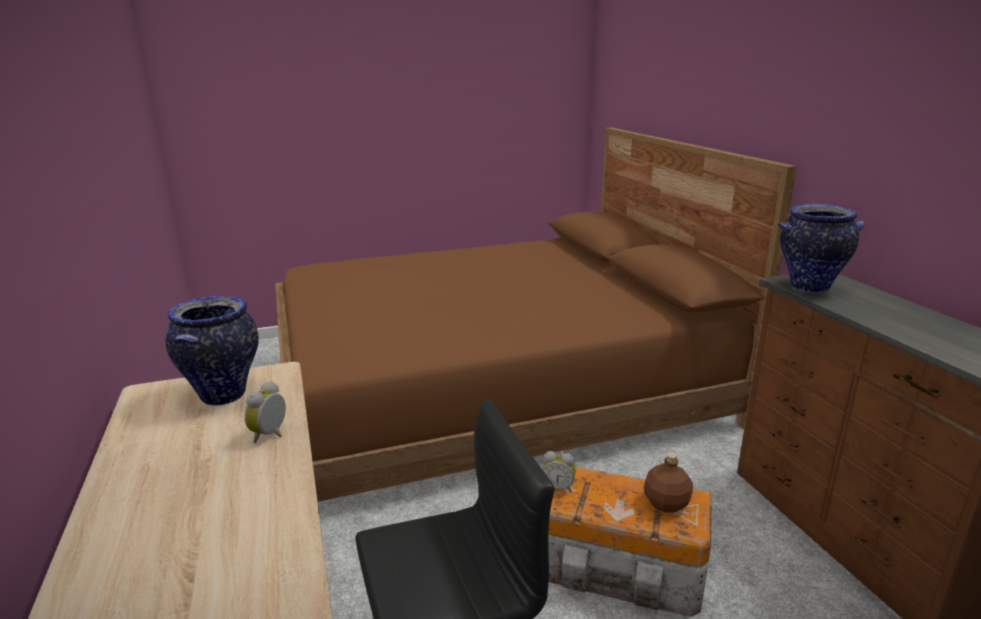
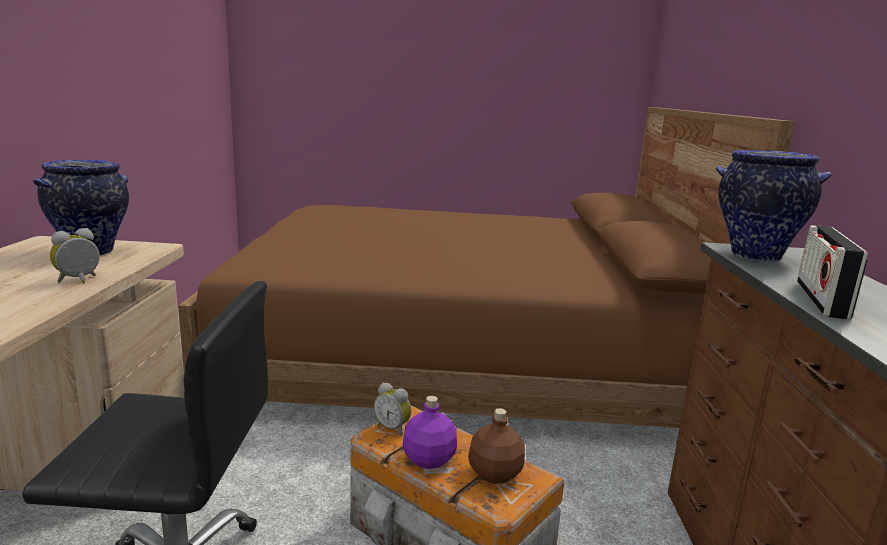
camera: 20 degrees right, 5 degrees down
(609, 507) = (428, 459): none -> purple bottle
(894, 326) = (821, 299): none -> radio

